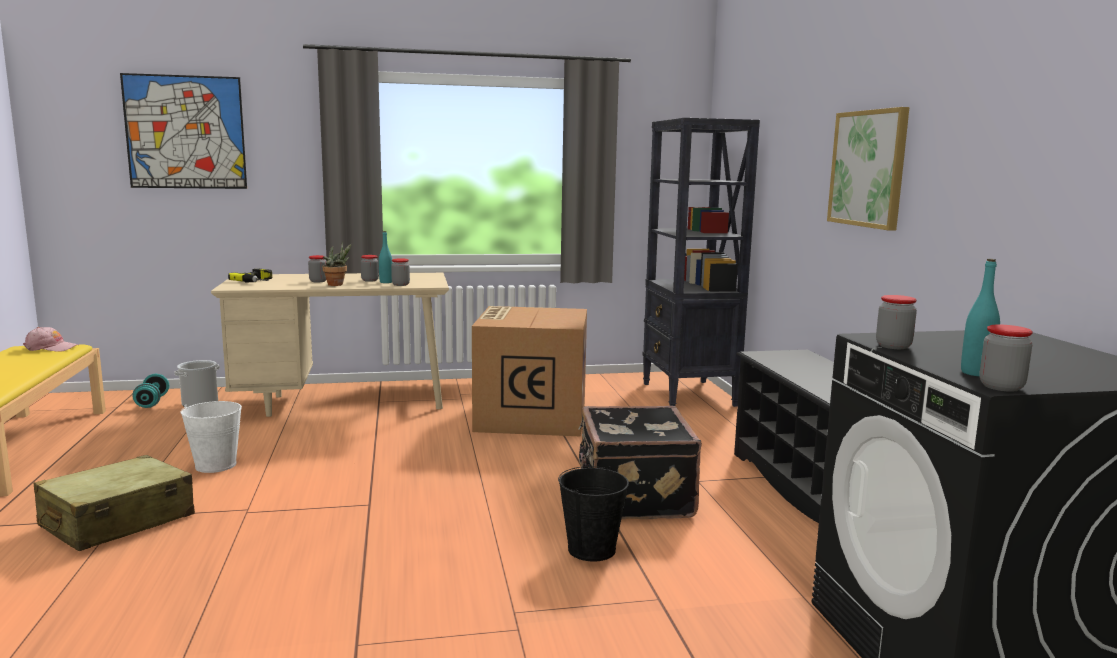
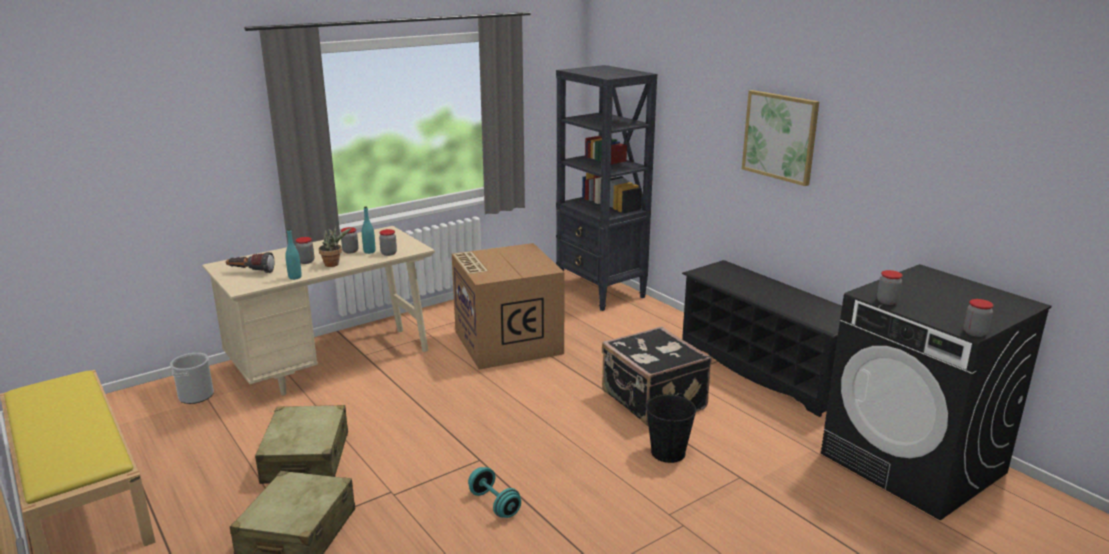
camera: 25 degrees left, 10 degrees up
(51, 348) = (63, 384): pink cap -> none
(152, 402) = (143, 405): turquoise dumbbell -> turquoise dumbbell (494, 504)
(185, 132) = (124, 128): picture -> none
(216, 465) = (306, 458): white bucket -> beige suitcase
(260, 281) = (251, 272): power drill -> flashlight
(976, 373) = (951, 321): turquoise bottle -> turquoise bottle (295, 277)

